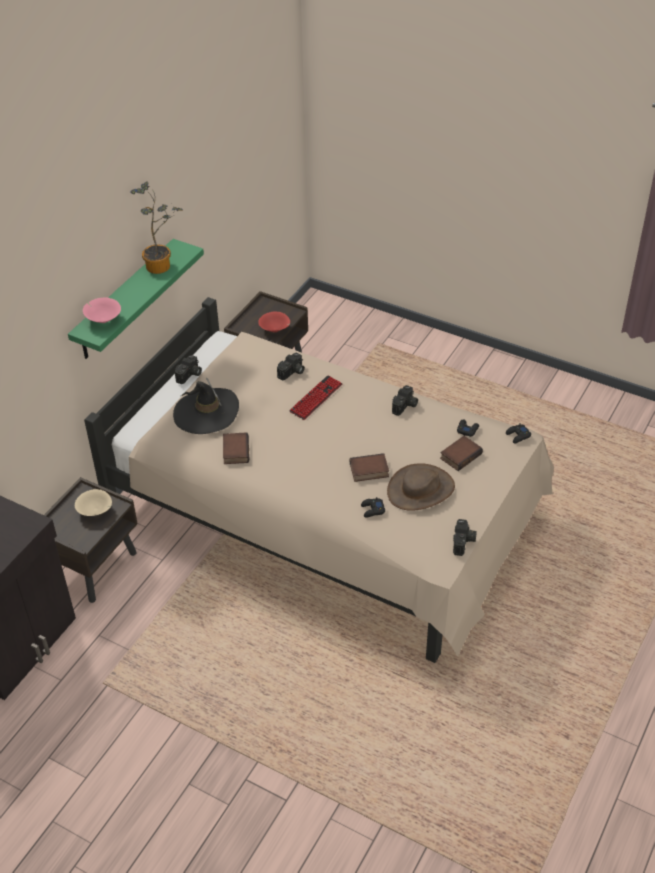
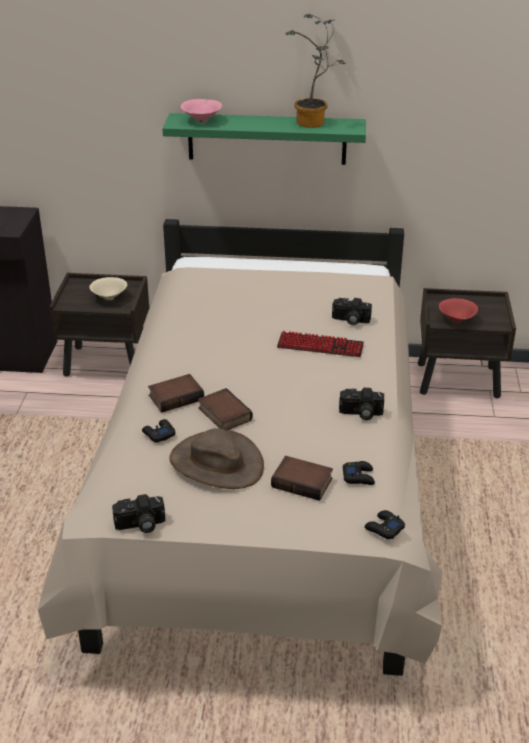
camera: 65 degrees right, 10 degrees down
(190, 375) = (291, 264): camera -> none
(206, 413) = (242, 288): black hat -> none
(235, 451) = (197, 319): book -> book (176, 396)

